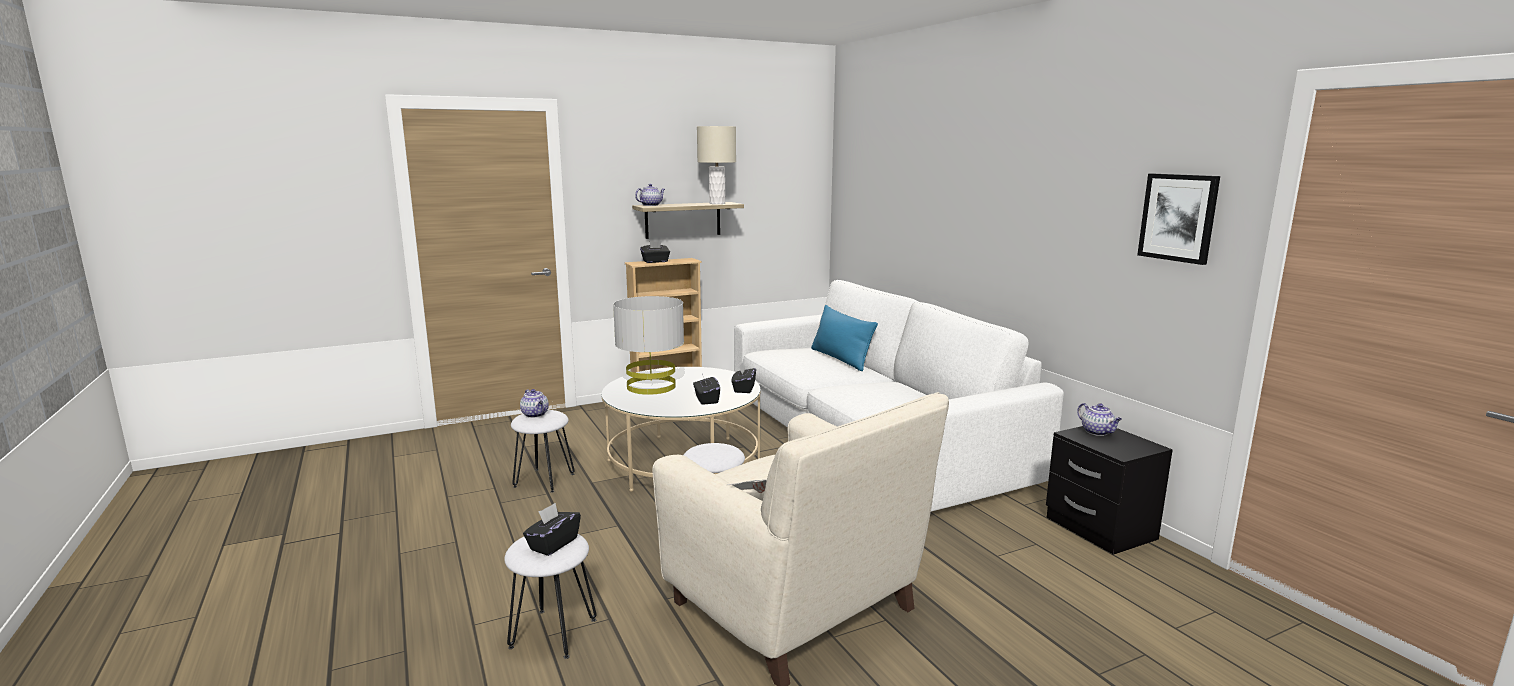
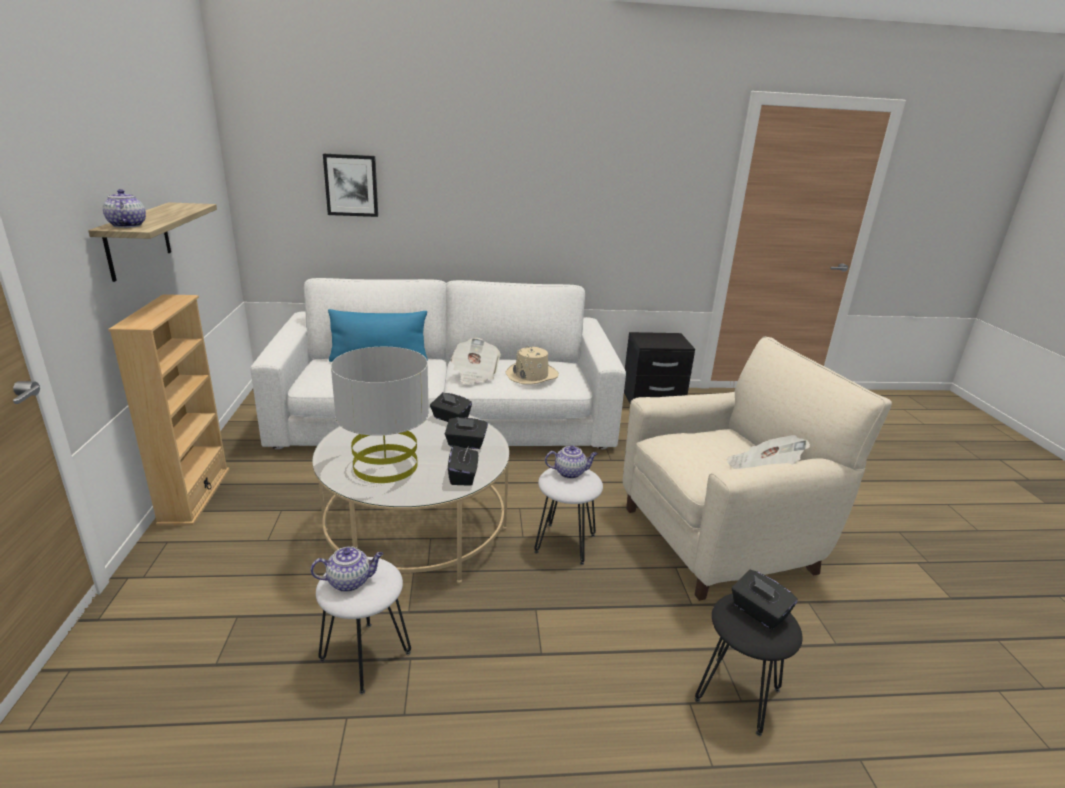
camera: 70 degrees left, 10 degrees up
(553, 634) = (738, 695): white stool -> black stool
(655, 261) = (152, 313): black tissue box -> black tissue box (463, 476)
(717, 203) = (184, 208): beige table lamp -> none
(852, 385) = (475, 374): none -> newspaper
(884, 402) = (532, 375): none -> beige hat
(1097, 432) = (646, 338): teapot -> teapot (570, 472)
(1178, 217) = (678, 184): picture -> picture (351, 185)

